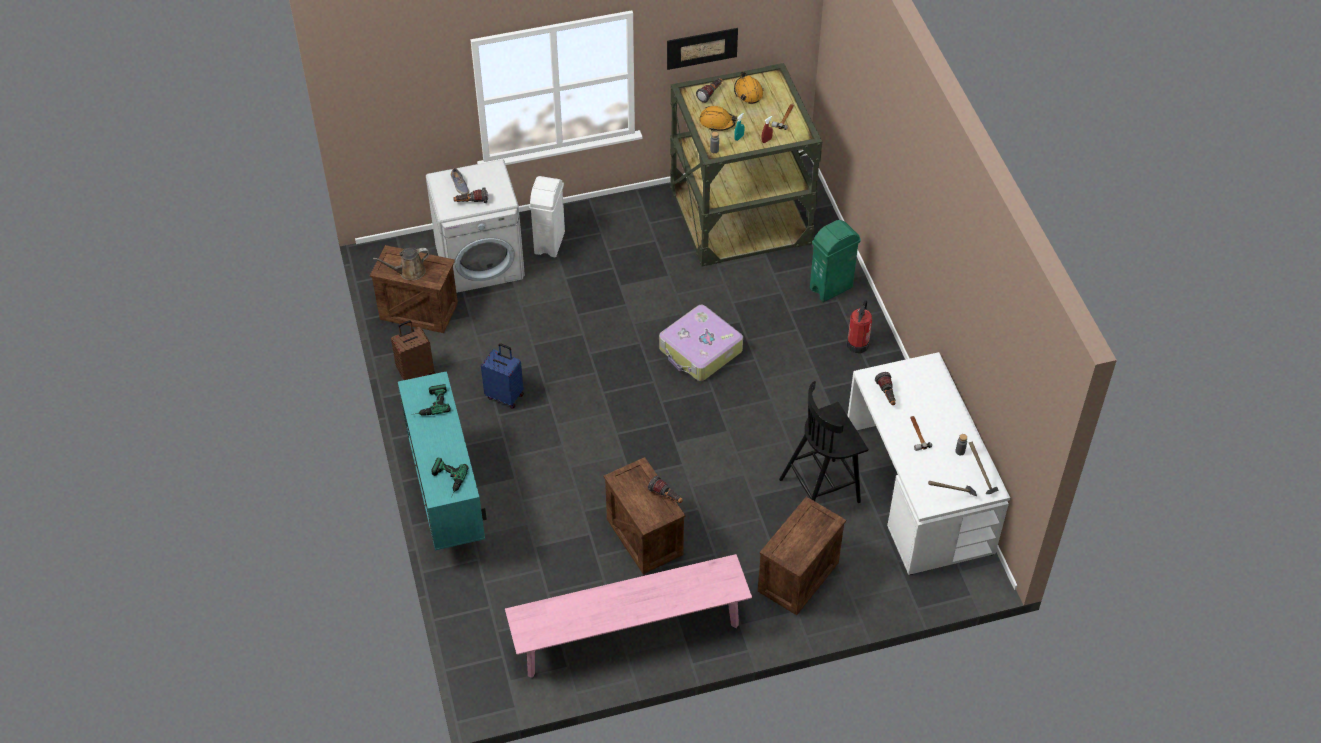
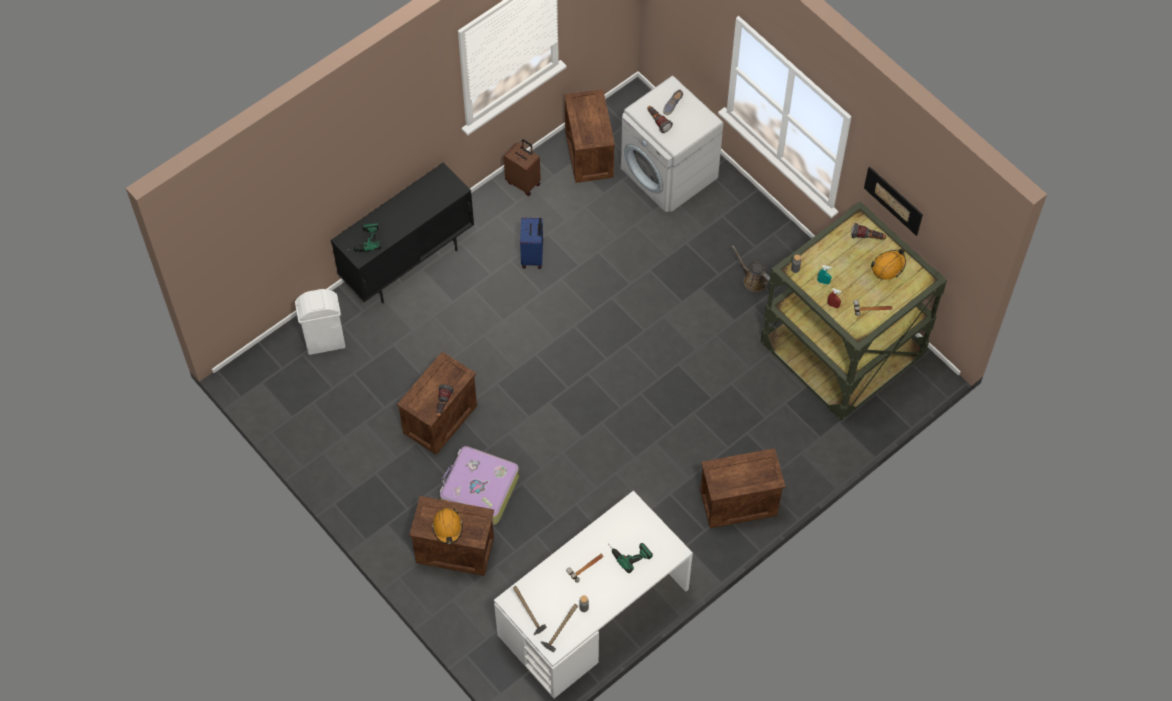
camera: 65 degrees right, 10 degrees up
(409, 272) = (582, 119): brown watering can -> brown watering can (753, 280)
(429, 404) = (431, 194): power drill -> power drill (628, 552)
(447, 499) = (408, 264): turquoise cabinet -> black cabinet
(550, 242) = (720, 213): white trash can -> white trash can (326, 342)
(629, 634) = (341, 447): pink bench -> none
(700, 351) = (660, 380): suitcase -> suitcase (479, 490)
(717, 122) = (833, 257): orange hard hat -> orange hard hat (447, 527)
(822, 489) = (556, 534): black stool -> none
(831, 288) = (794, 457): green trash can -> none
(858, 344) = (738, 504): fire extinguisher -> crate
(886, 395) = (618, 527): flashlight -> none

